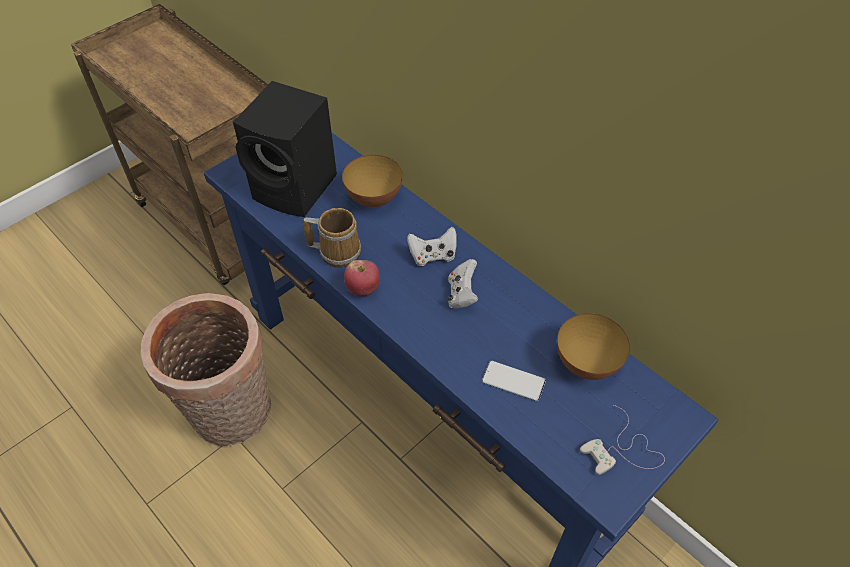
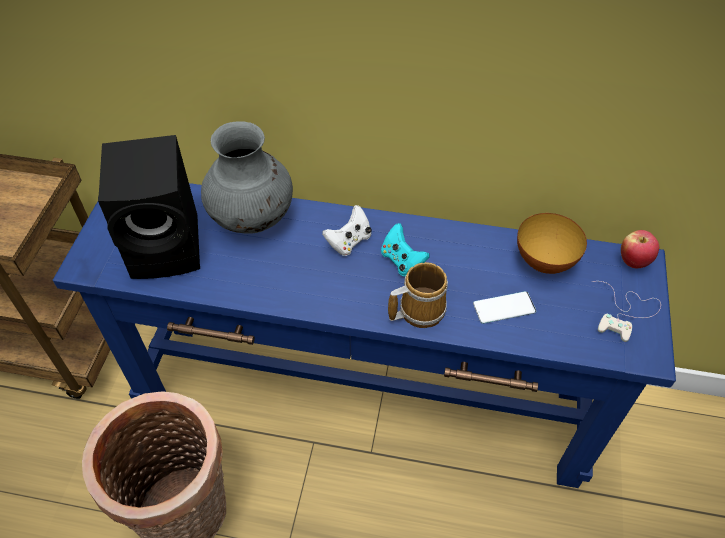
camera: 35 degrees left, 0 degrees up
(337, 250) = (259, 282): mug -> mug (418, 309)
(363, 289) = (314, 303): apple -> apple (633, 261)
(374, 199) = (252, 219): bowl -> grey vase
(462, 294) = (402, 261): white game controller -> turquoise game controller

